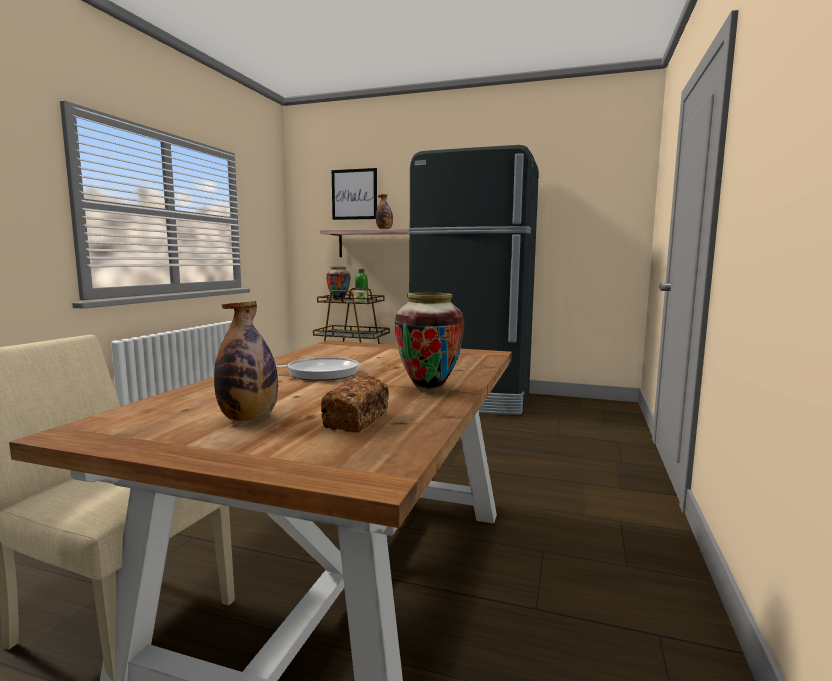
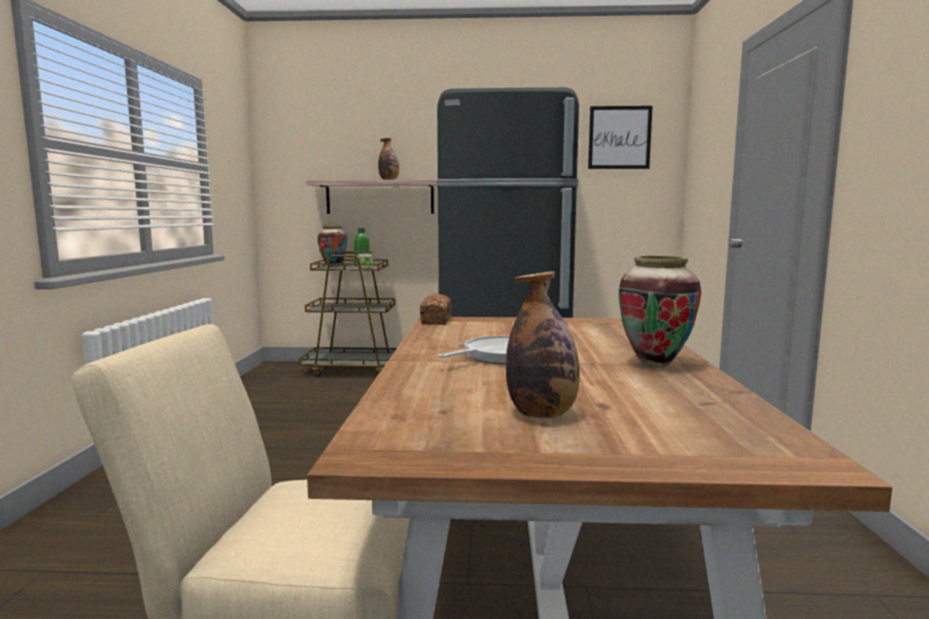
camera: 15 degrees left, 0 degrees up
(354, 194) = (345, 137): picture -> picture (619, 137)
(357, 420) = (660, 404): bread -> bread (436, 321)

